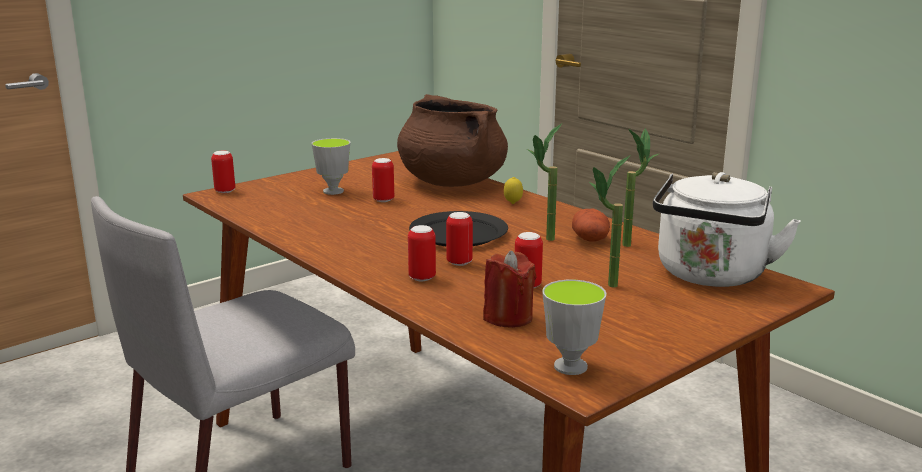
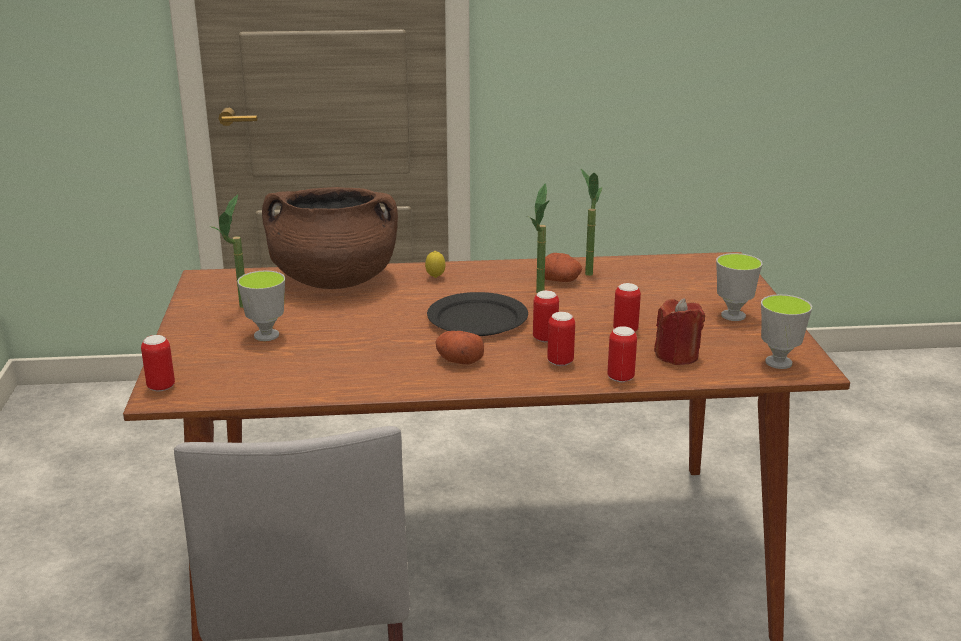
camera: 55 degrees left, 5 degrees up
(373, 246) = (458, 360): none -> potato
(383, 200) = (335, 321): can -> can (620, 378)
(603, 286) = (658, 308): potted plant -> potted plant (239, 309)
(650, 321) = (733, 316): none -> cup
(710, 276) = (680, 272): white kettle -> none

